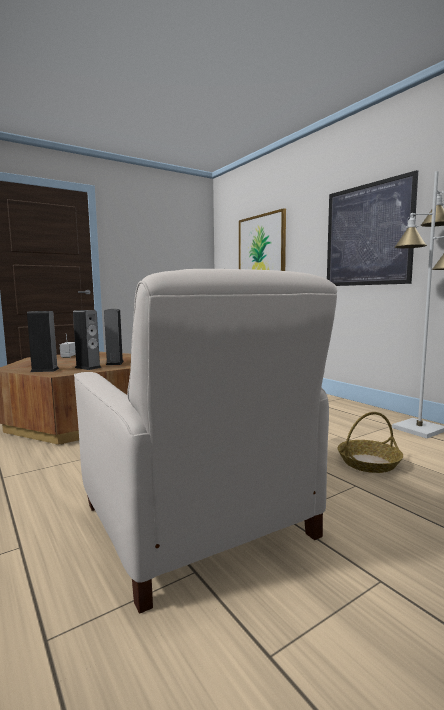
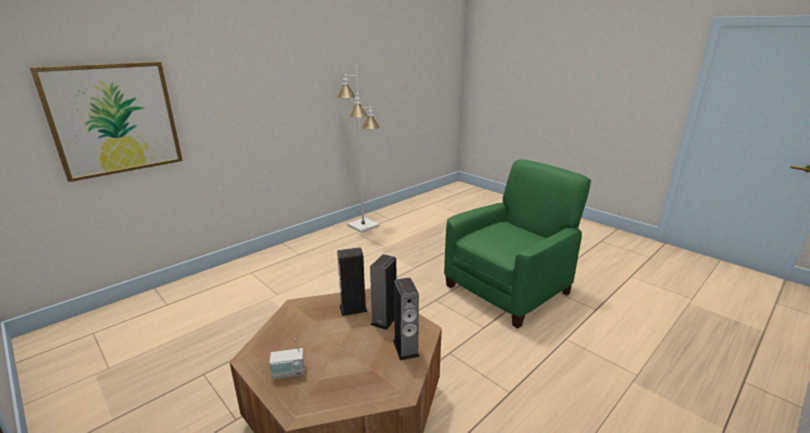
camera: 100 degrees left, 15 degrees up
(198, 522) = (508, 289): white armchair -> green armchair
(367, 235) = (283, 100): picture -> none
(368, 463) = (421, 244): basket -> none

